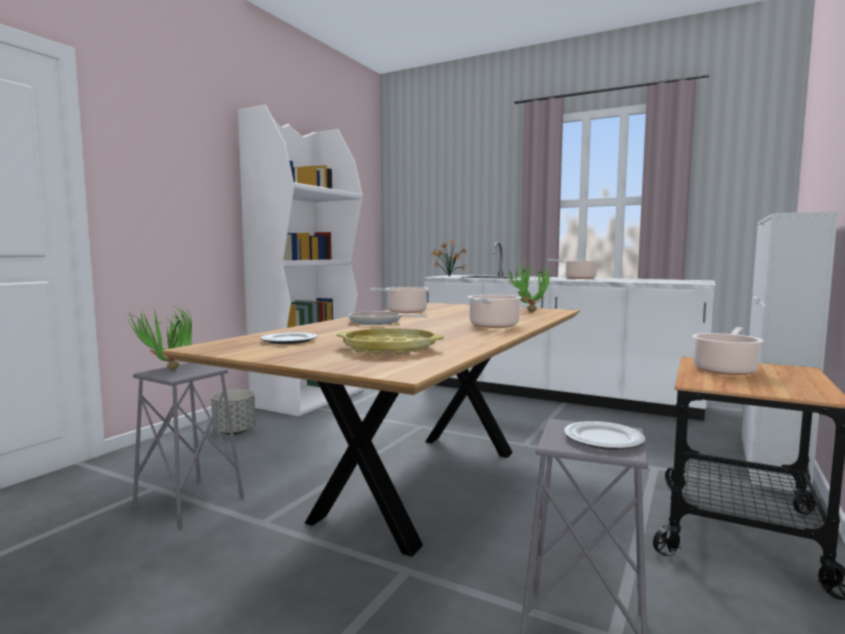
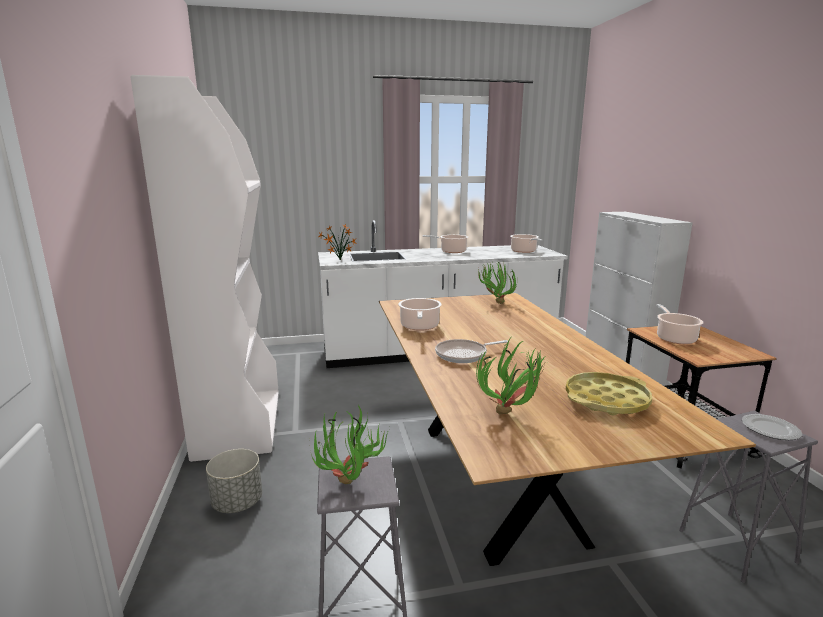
camera: 40 degrees left, 10 degrees up
(289, 341) = (511, 416): plate -> potted plant
(492, 326) = (549, 337): cooking pot -> cooking pot (524, 251)

